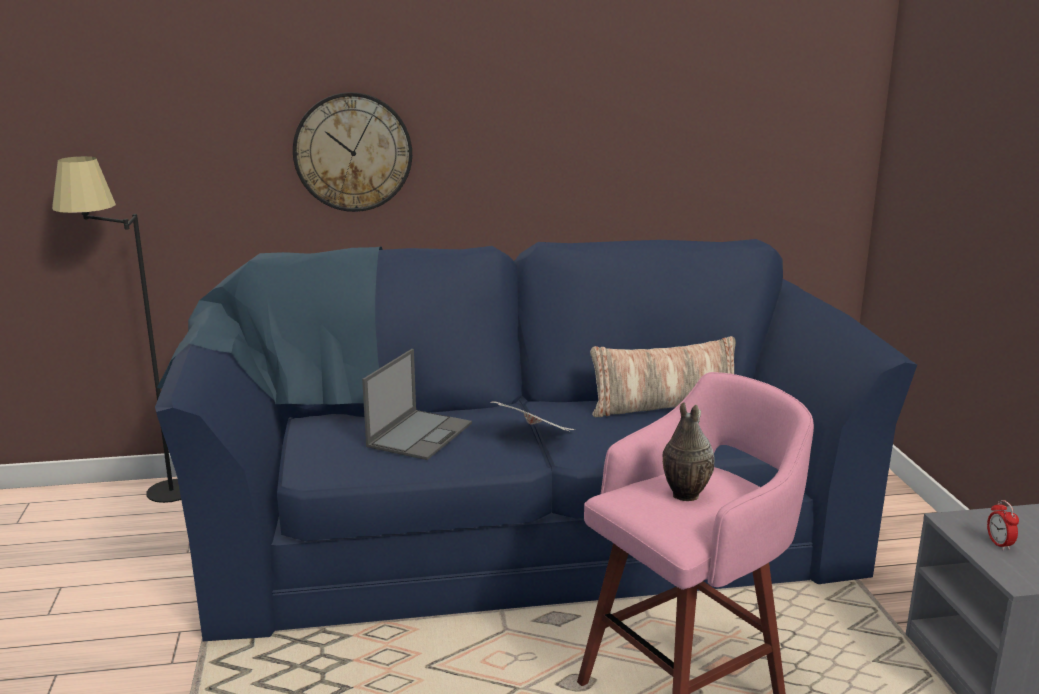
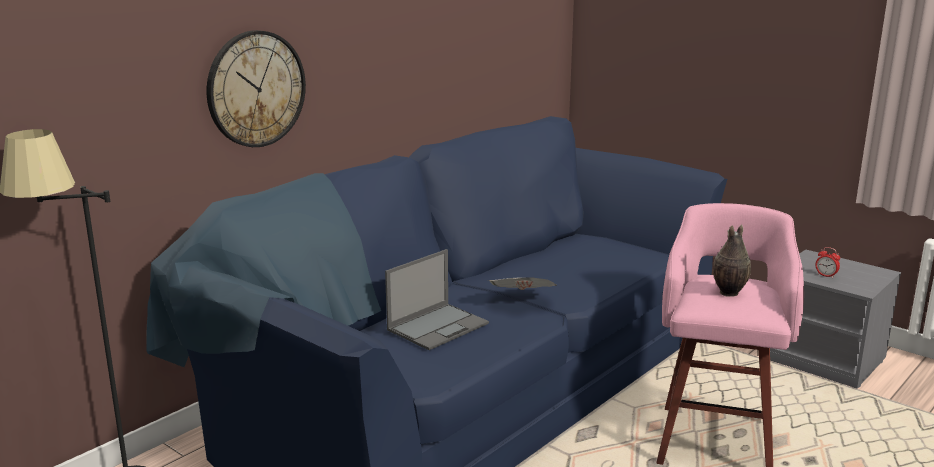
camera: 40 degrees left, 0 degrees up
(420, 434) = (438, 326): laptop -> laptop turned 60 degrees clockwise
(664, 406) = (552, 255): pillow -> none

